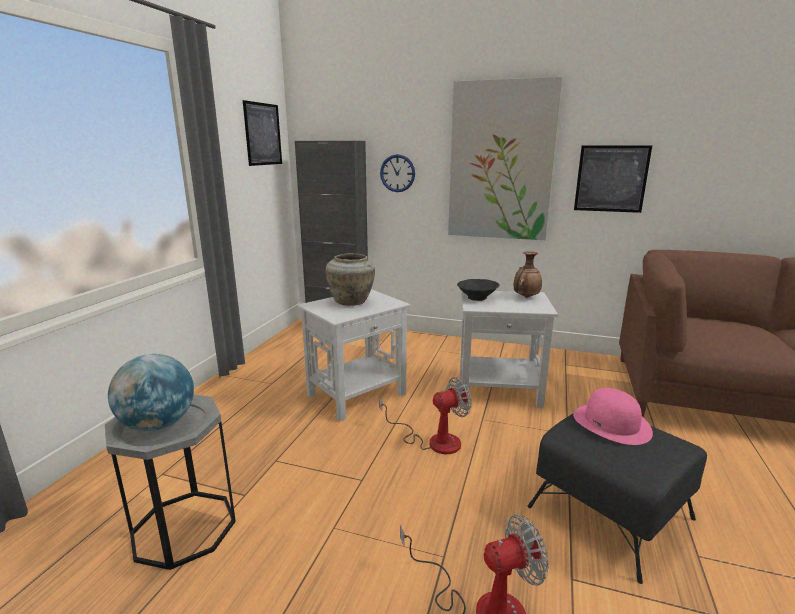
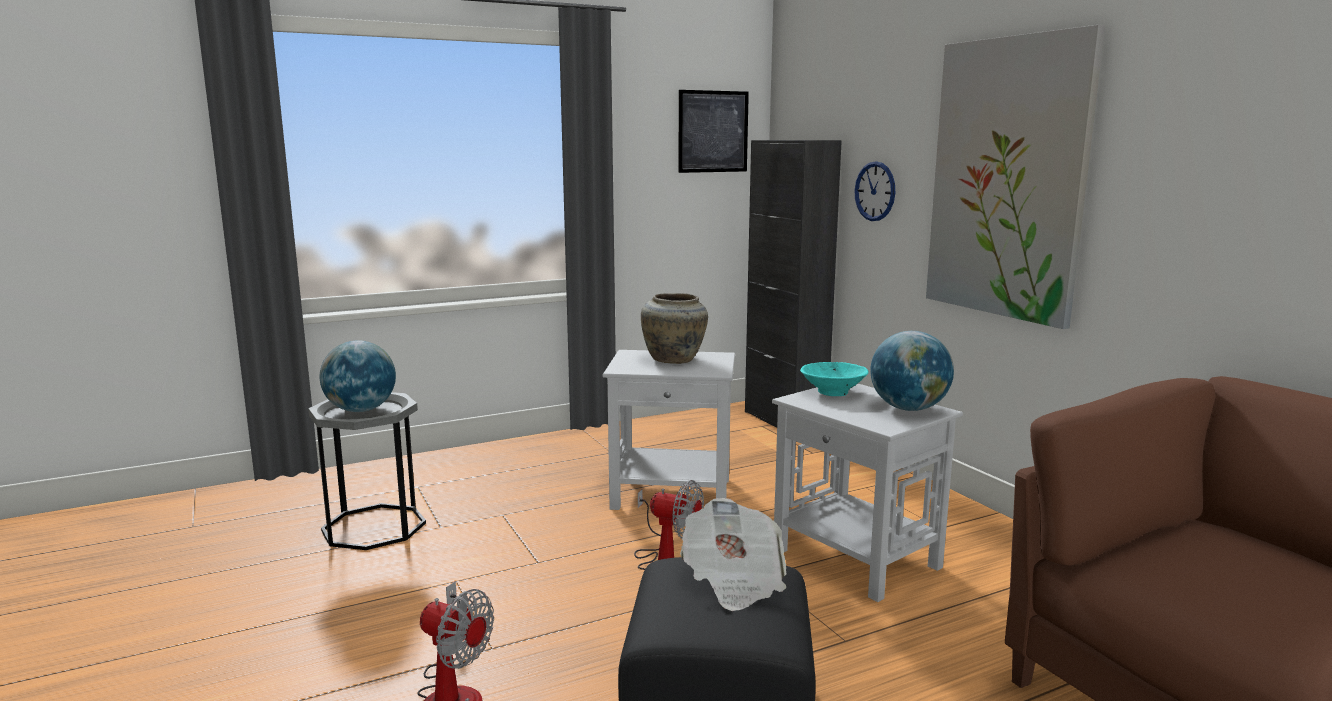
camera: 45 degrees right, 5 degrees down
(477, 298) = (834, 392): black bowl -> turquoise bowl
(526, 297) = (909, 409): vase -> globe
(611, 179) = (1186, 220): picture -> none
(612, 423) = (733, 580): pink hat -> newspaper

